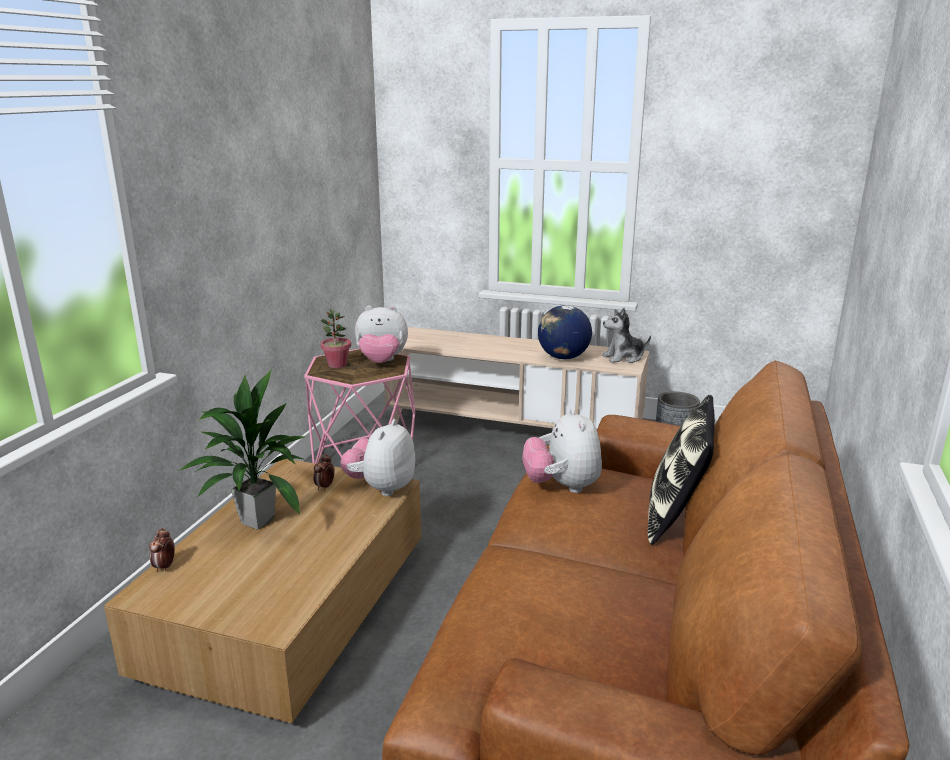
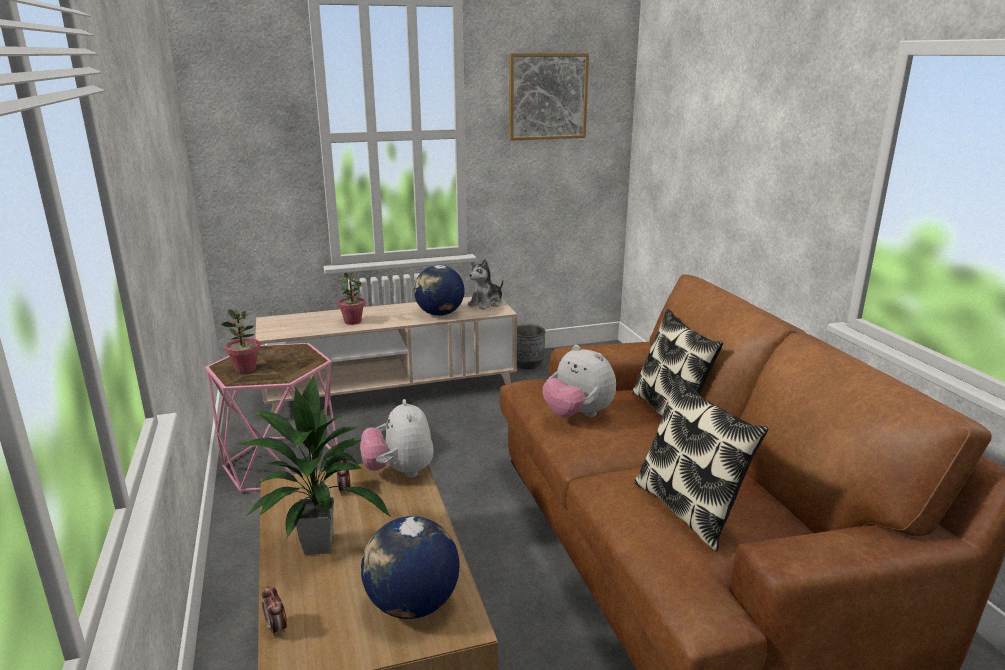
camera: 35 degrees left, 0 degrees up
(261, 592) = (412, 605): none -> globe
(381, 362) = (289, 354): plush toy -> none
(477, 347) = (353, 321): none -> potted plant
(543, 612) = (689, 509): none -> pillow
(746, 131) = (547, 96): none -> picture

